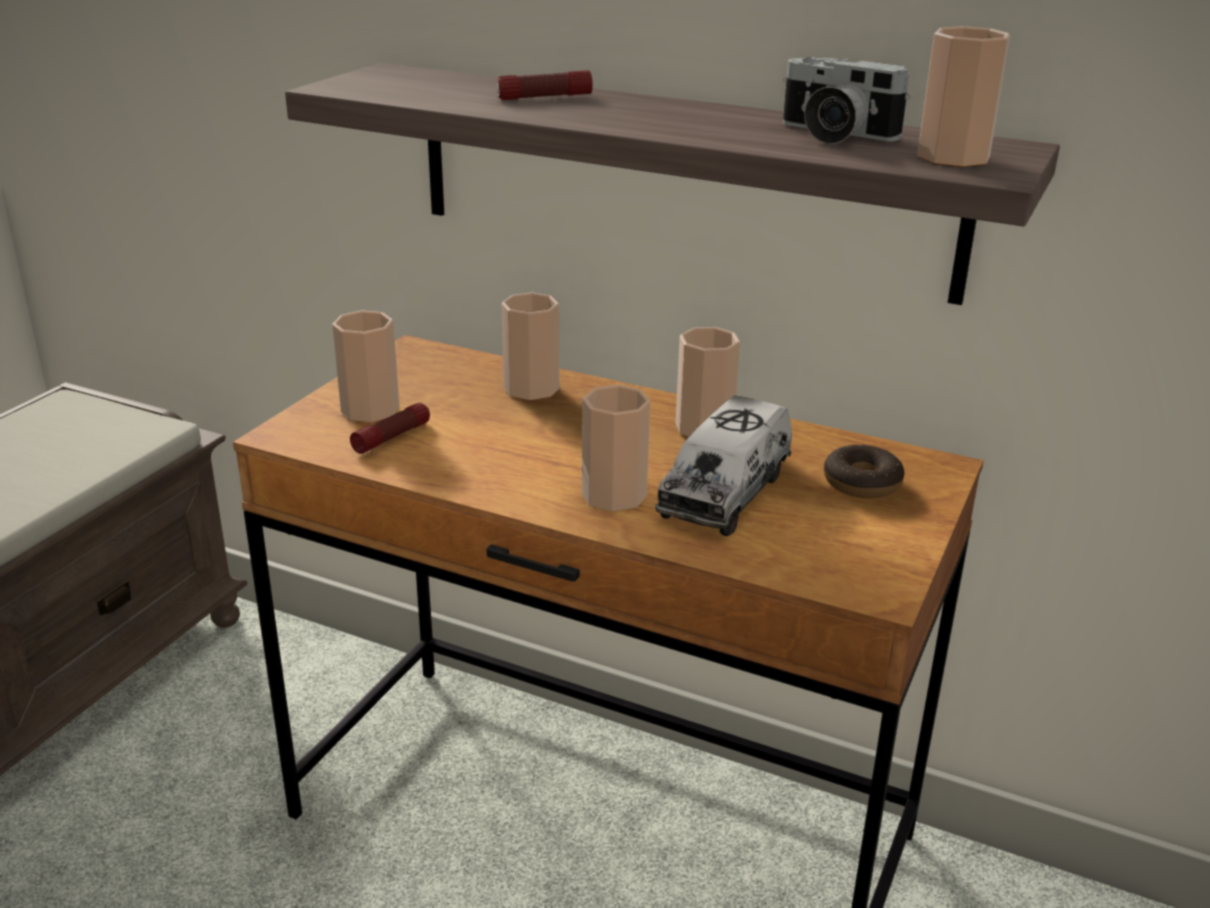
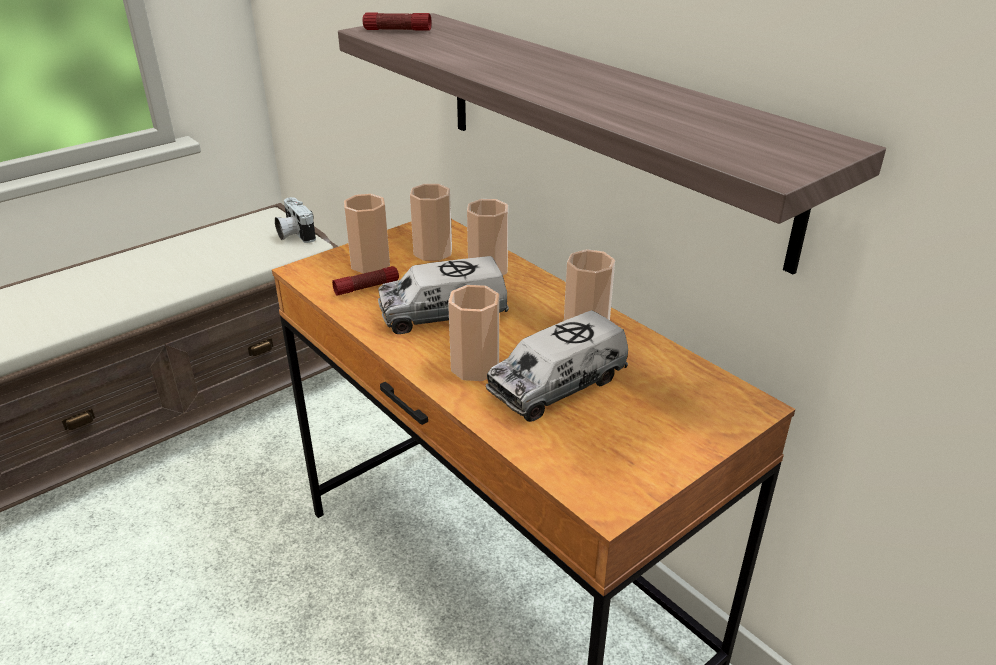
camera: 25 degrees right, 5 degrees up
(520, 447) = (443, 313): none -> toy truck
(544, 97) = (501, 53): flashlight -> flashlight (397, 30)
(833, 135) = (681, 112): camera -> camera (294, 234)
(862, 483) = (672, 404): donut -> none
(953, 157) = (758, 148): cup -> cup (433, 252)

